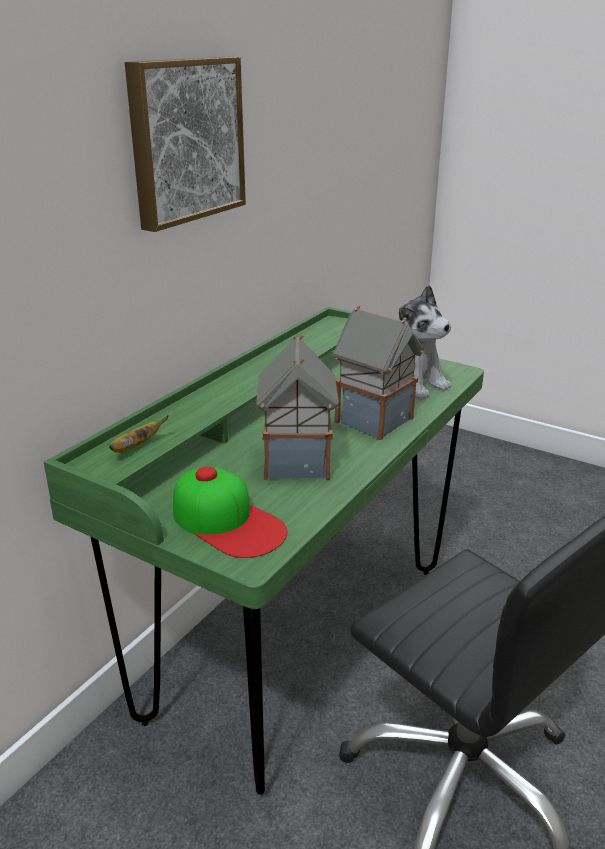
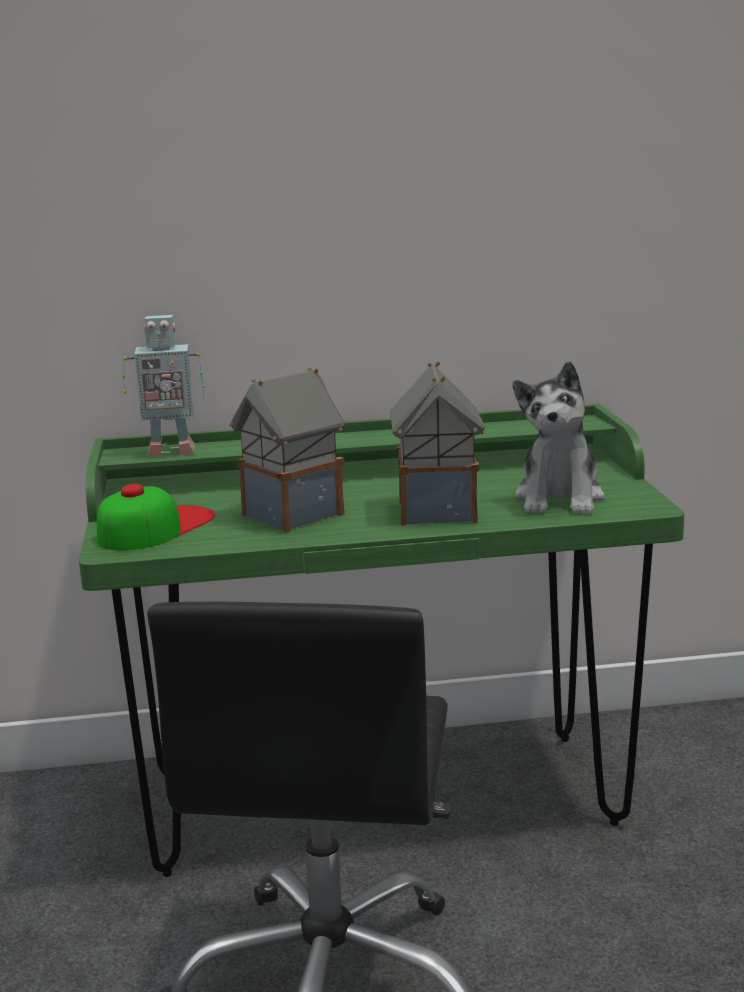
camera: 50 degrees right, 10 degrees down
(136, 446) = (169, 450): banana -> toy robot
(184, 140) = (330, 161): picture -> none
(228, 521) = (155, 527): cap -> cap turned 150 degrees counterclockwise

